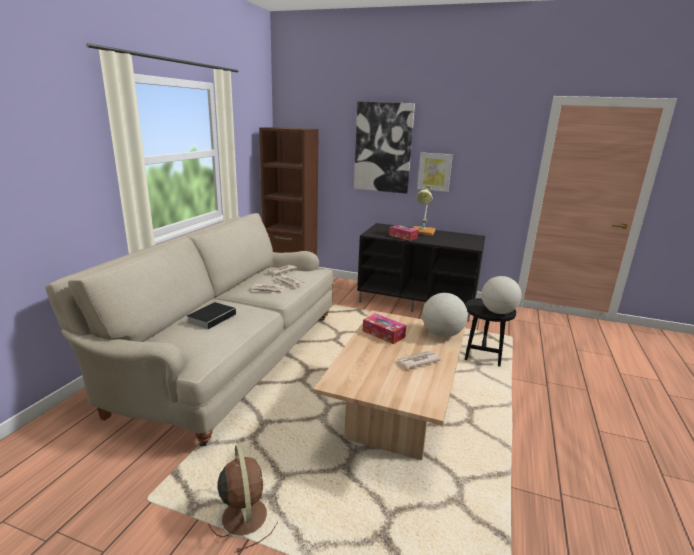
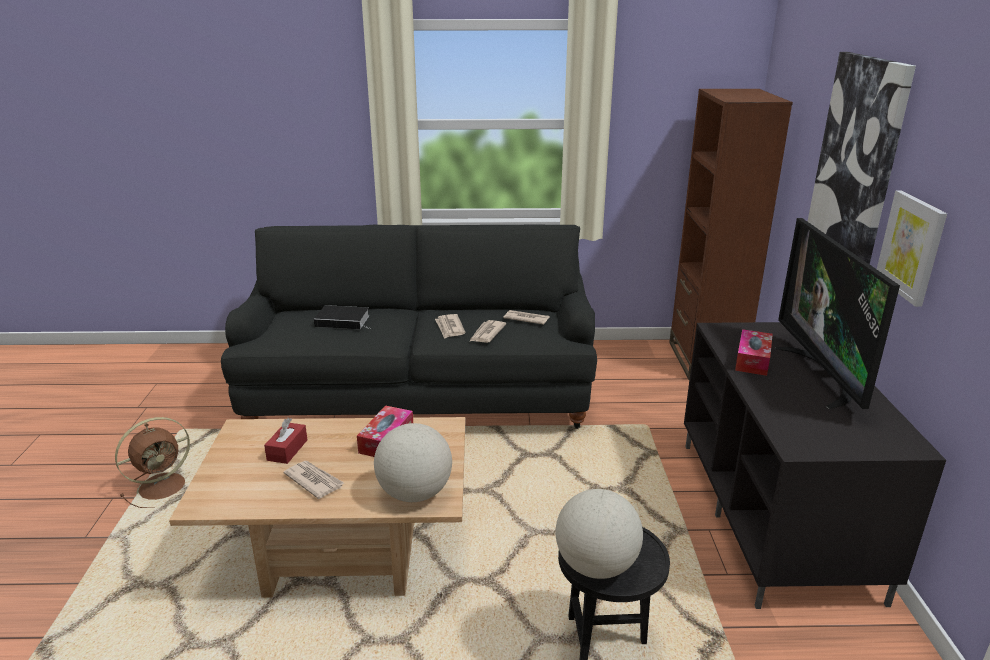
camera: 70 degrees right, 5 degrees up
(228, 358) = (420, 392): beige sofa -> black sofa
(376, 367) = (287, 450): none -> red tissue box
(422, 232) = (822, 376): table lamp -> television

